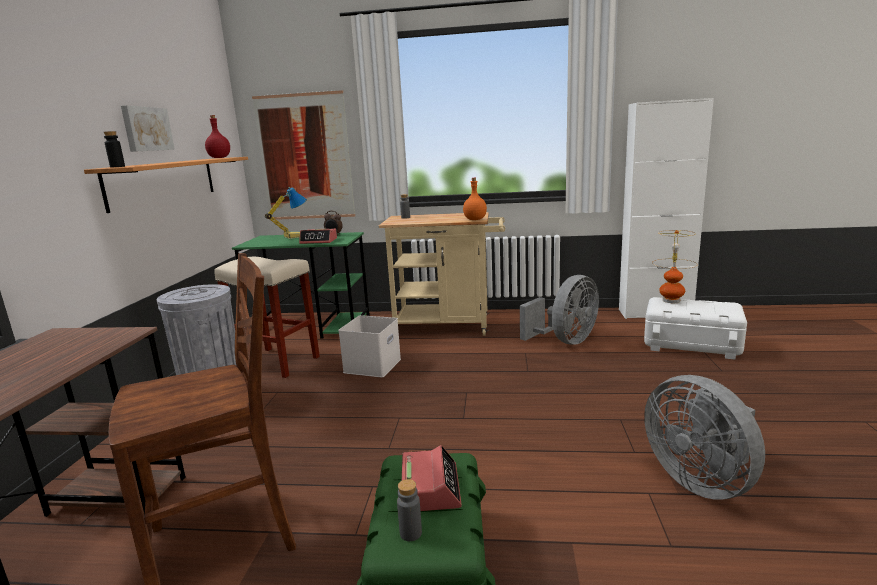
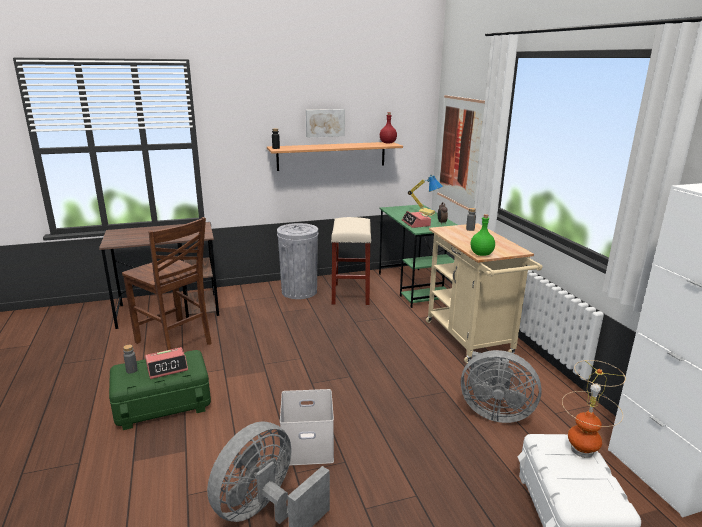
camera: 65 degrees right, 5 degrees up
(373, 366) = (368, 328): white storage box -> white storage box (306, 447)
(475, 219) = (482, 254): orange bottle -> green bottle

